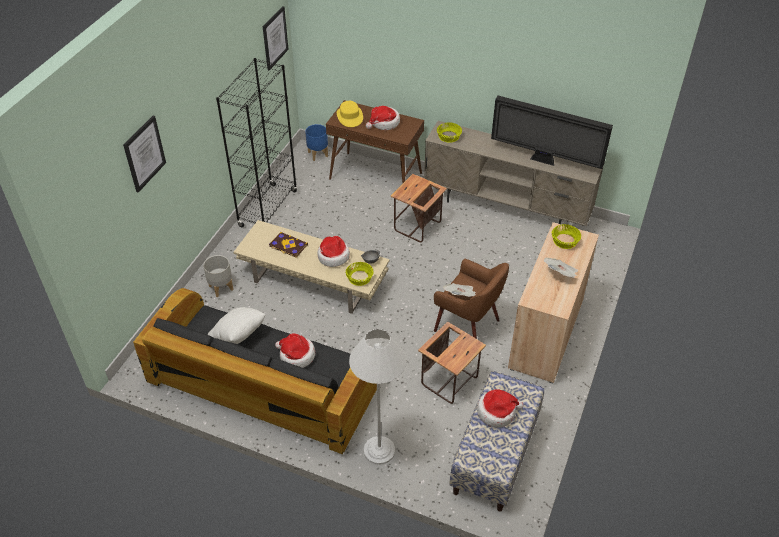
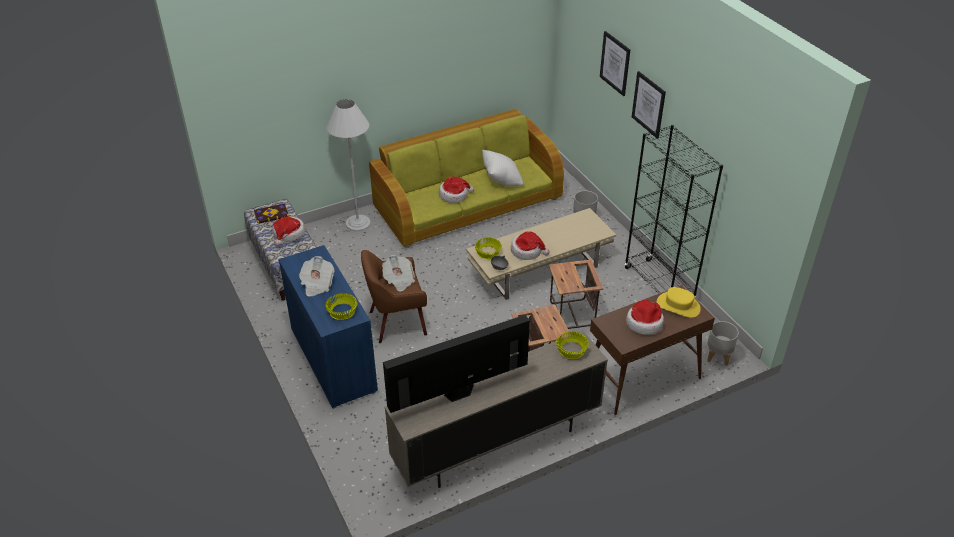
camera: 130 degrees right, 5 degrees down
(263, 385) = (468, 203): black sofa -> green sofa
(275, 38) = (766, 204): picture -> picture (648, 104)
(288, 246) = (566, 235): book -> book (271, 214)
(318, 154) = (717, 356): blue planter -> grey planter
(450, 381) = (363, 282): side table -> side table (572, 315)
(546, 333) = (333, 360): beige cabinet -> blue cabinet

